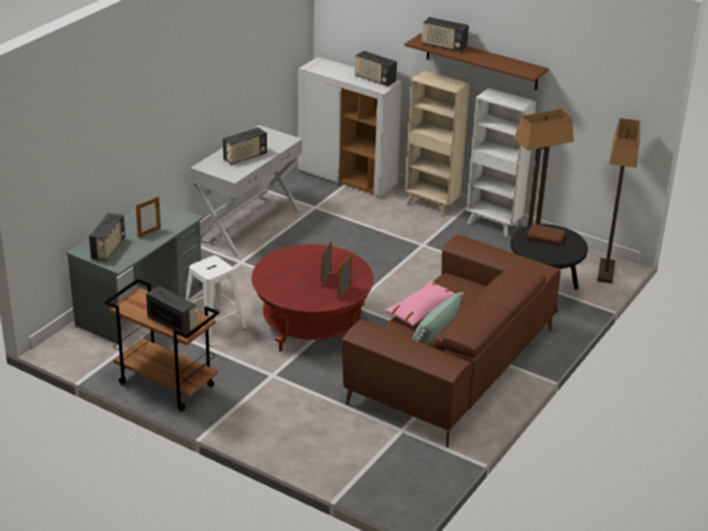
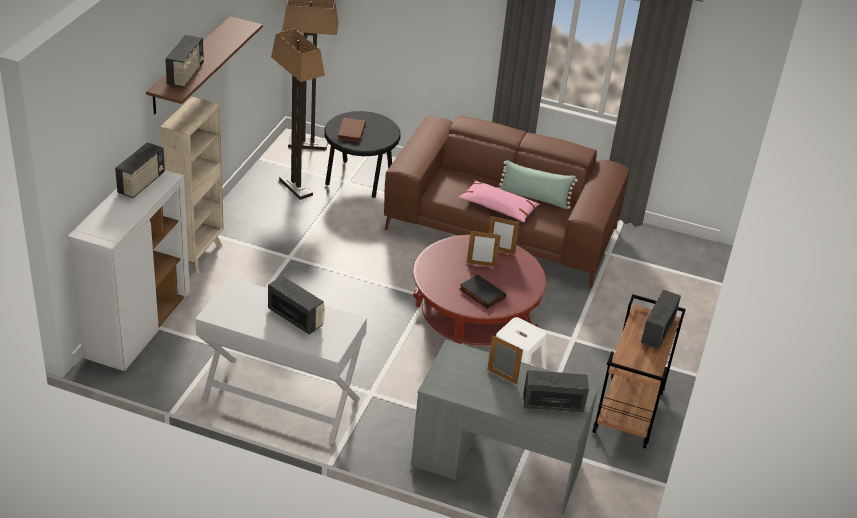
camera: 105 degrees left, 5 degrees up
(285, 272) = (481, 294): none -> black book
(493, 225) = (233, 210): white bookcase -> none

